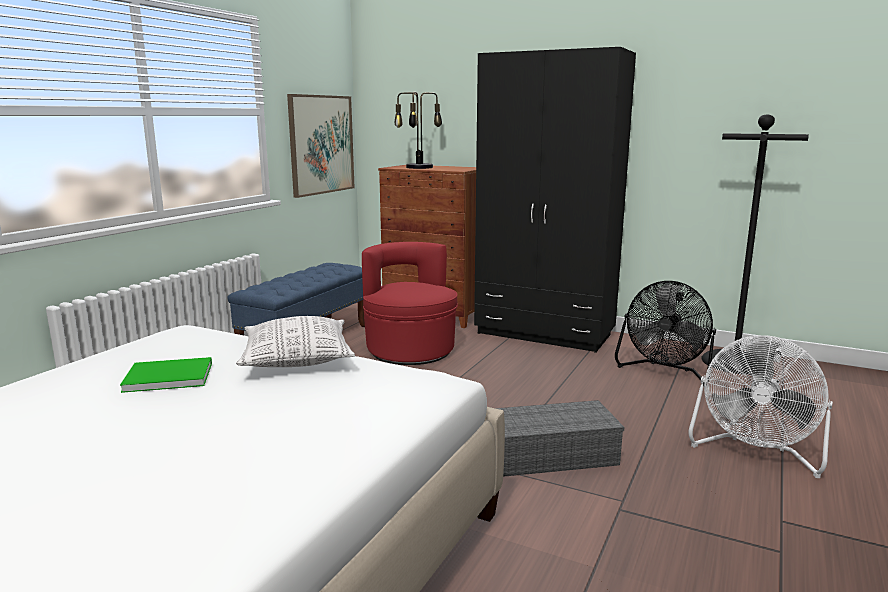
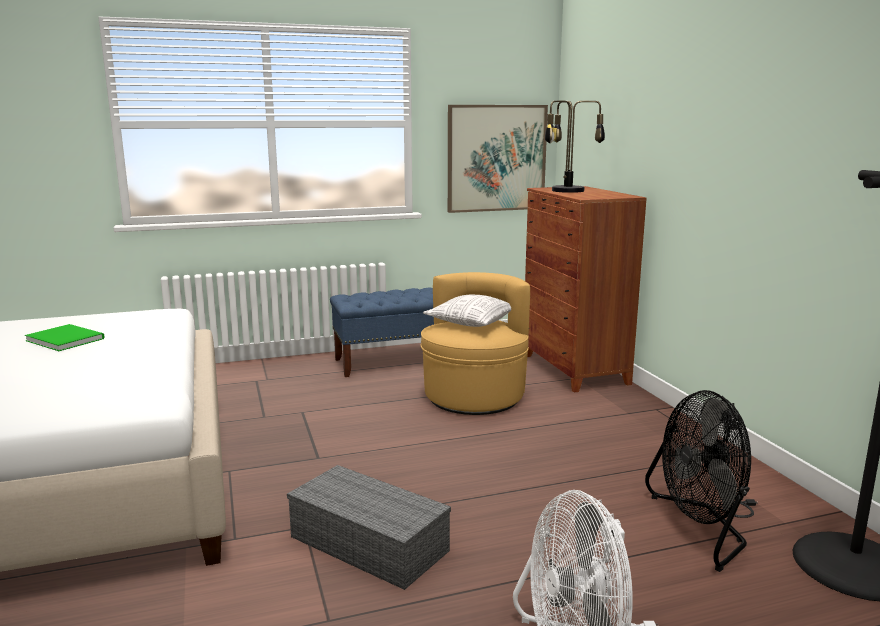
camera: 45 degrees right, 0 degrees up
(297, 359) = (142, 352): pillow -> pillow (472, 322)
(411, 351) = (474, 397): red armchair -> beige armchair
(545, 334) = (650, 428): black wardrobe -> none

